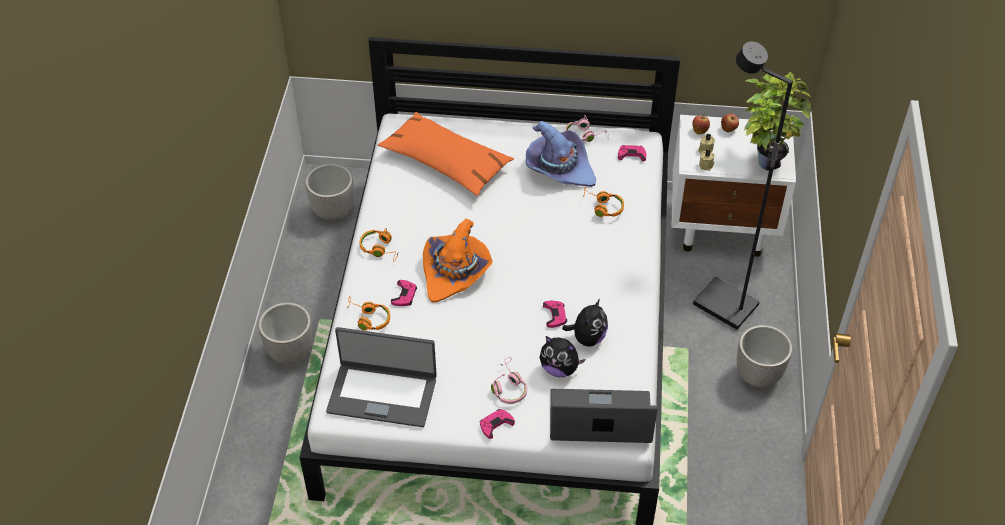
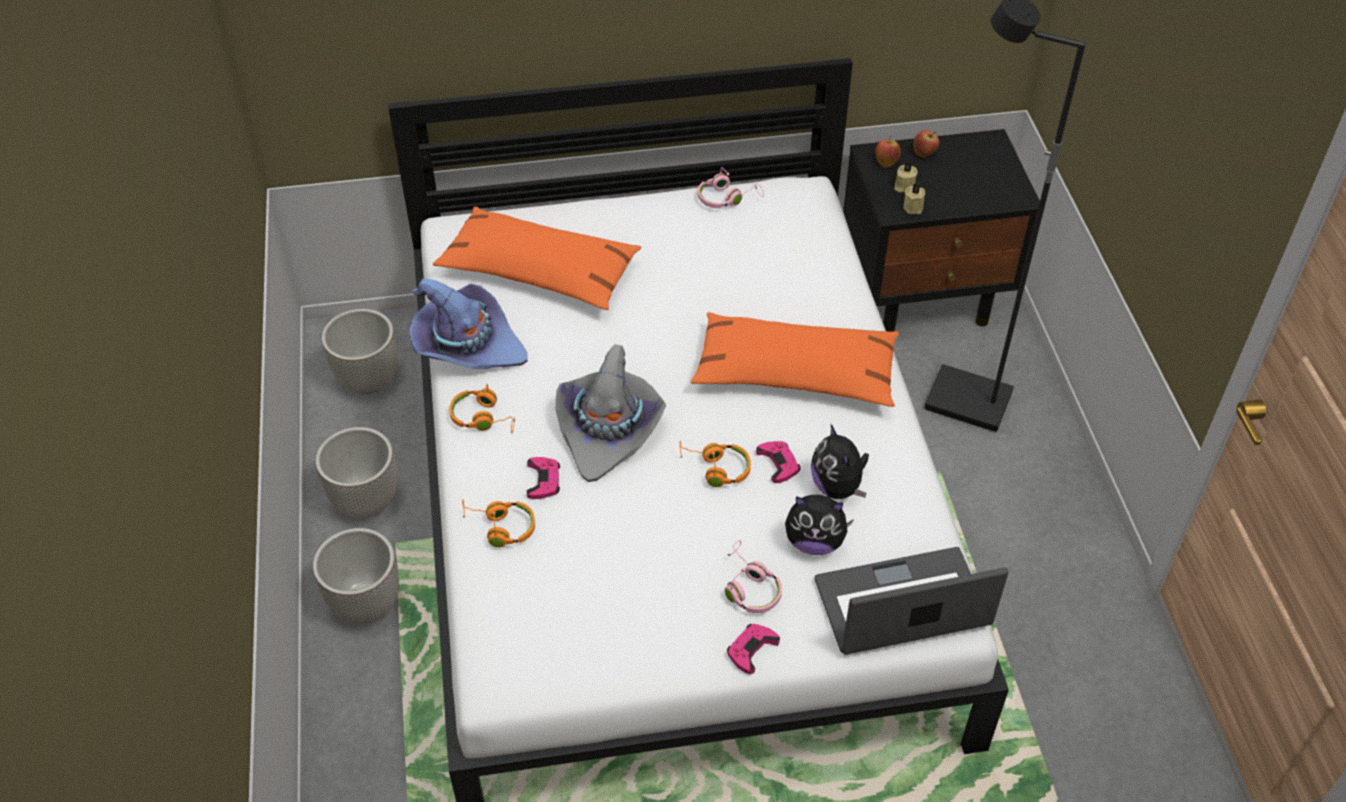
camera: 15 degrees left, 0 degrees up
(382, 394) = (561, 641): laptop -> none
(455, 272) = (609, 429): orange hat -> grey hat
(559, 168) = (707, 249): purple hat -> purple hat (466, 345)
(587, 260) = (795, 373): none -> orange pillow
(587, 338) = (838, 487): plush toy -> plush toy turned 150 degrees clockwise
(602, 206) = (789, 292): orange headphones -> orange headphones (715, 468)
(631, 155) = (802, 212): pink game controller -> none
(723, 227) = (925, 295): white nightstand -> black nightstand
(758, 376) = (1049, 490): planter -> planter (367, 501)
(765, 159) = (989, 184): potted plant -> none

